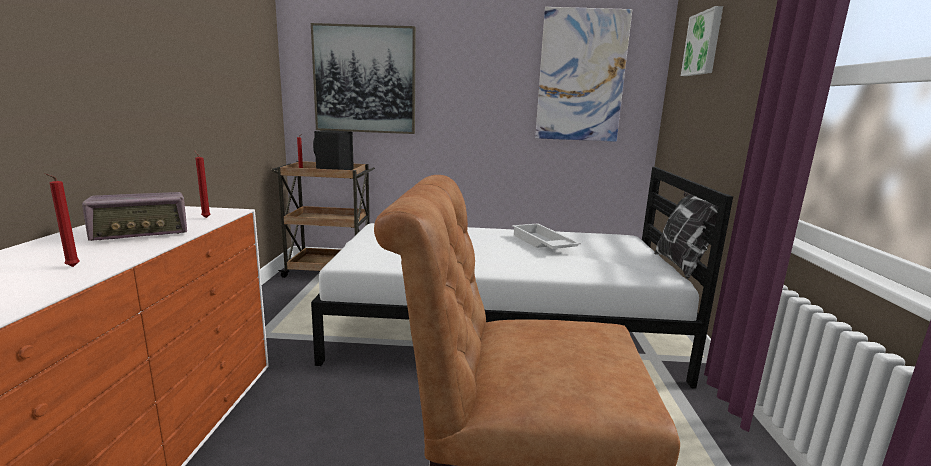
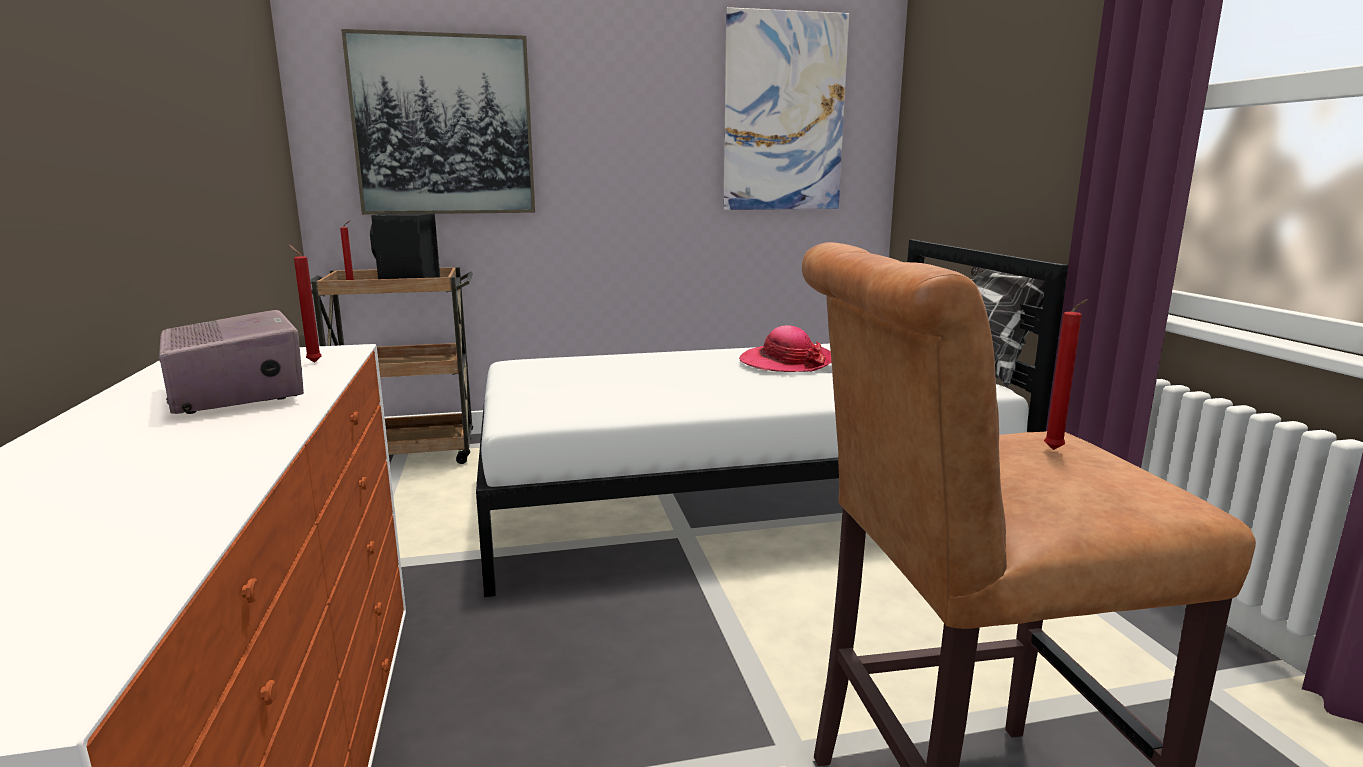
camera: 15 degrees left, 0 degrees up
(71, 267) = (202, 454): red candle -> red candle (1055, 451)
(142, 232) = (237, 393): radio -> radio turned 75 degrees counterclockwise
(542, 243) = (786, 363): white tray -> hat
(703, 43) = (965, 62): picture -> none

